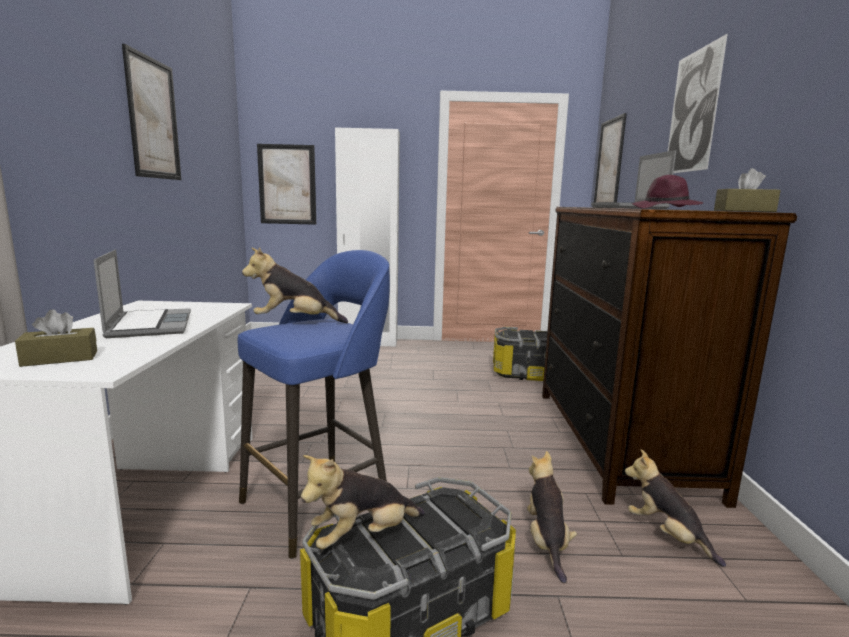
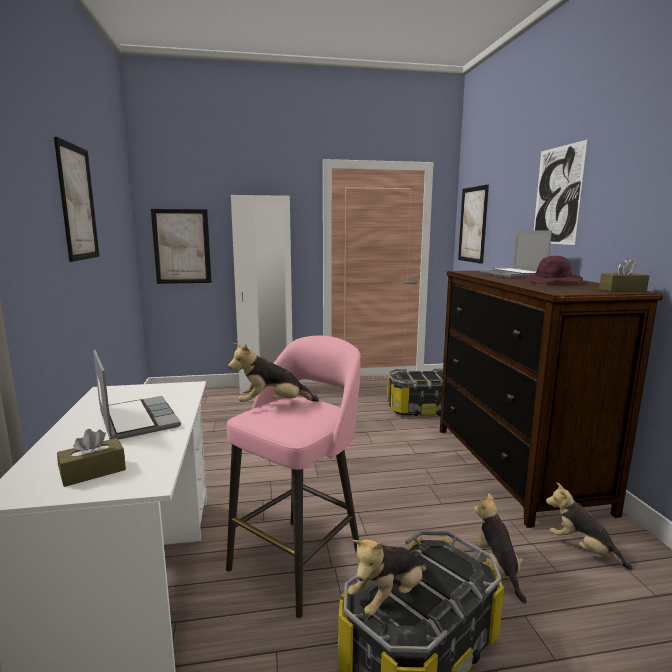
camera: 10 degrees left, 0 degrees up
(319, 504) = (299, 561): blue stool -> pink stool

